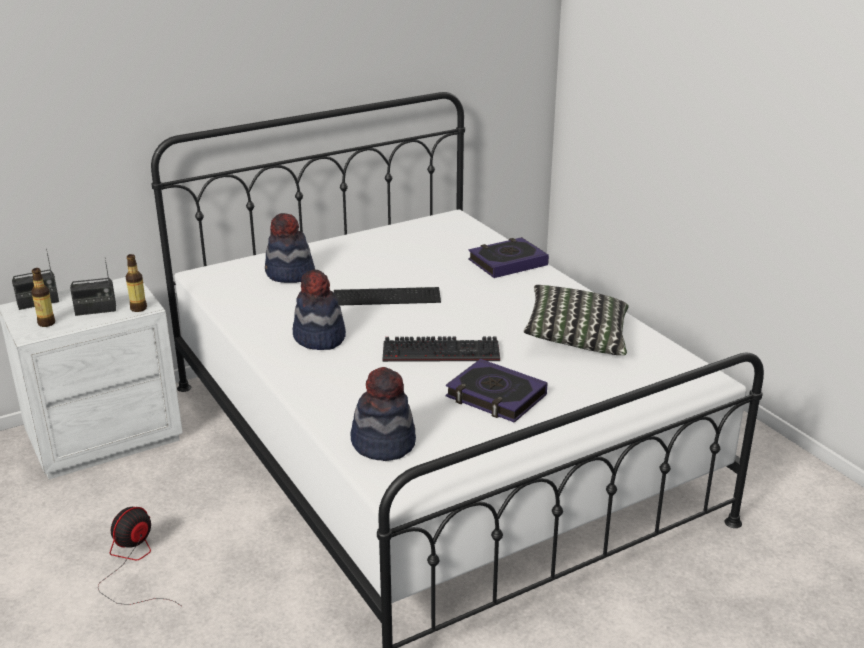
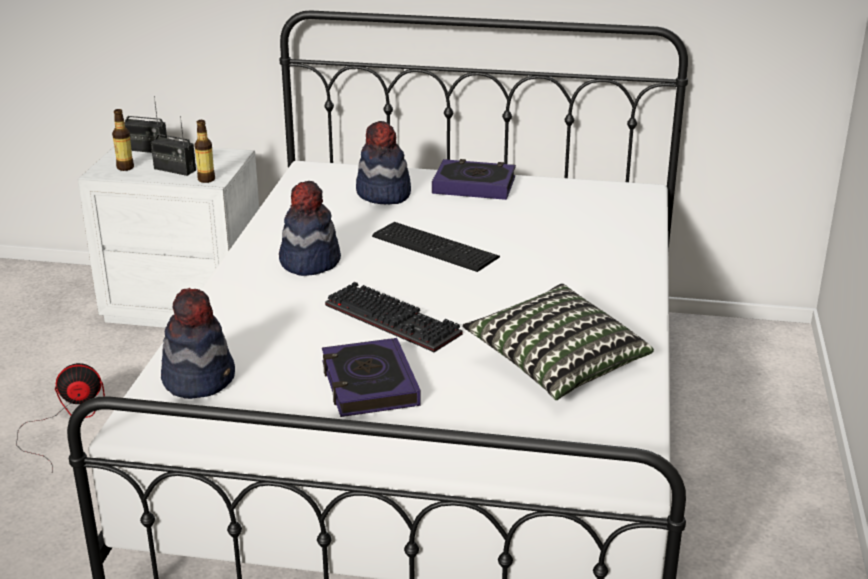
camera: 40 degrees right, 0 degrees up
(507, 263) = (619, 257): book -> book (474, 185)

